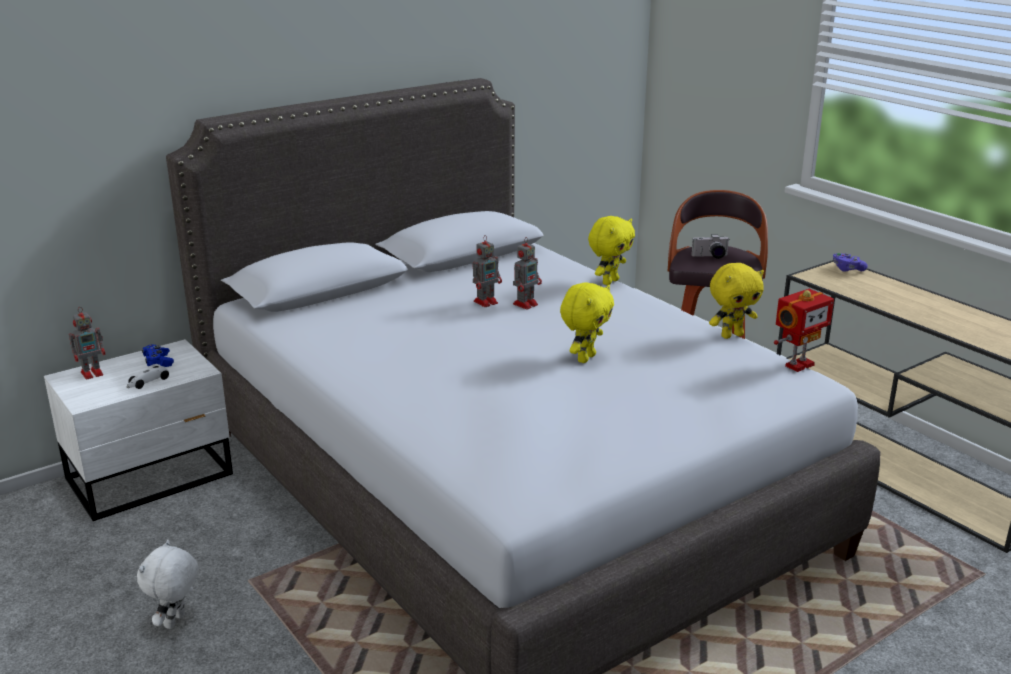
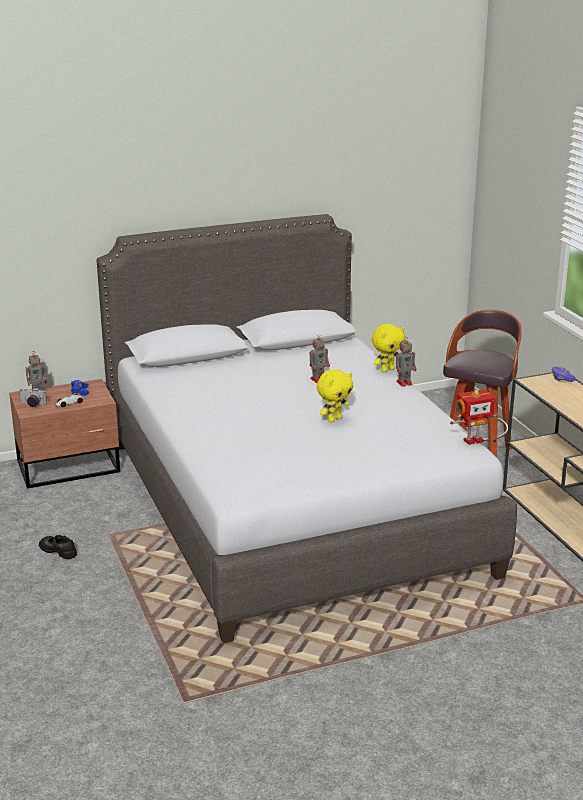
camera: 15 degrees right, 0 degrees up
(152, 477) = (70, 467): white nightstand -> brown nightstand
(176, 622) = (58, 550): white plush toy -> black shoe
(486, 302) = (293, 375): toy robot -> toy robot (405, 383)
(710, 257) = (477, 359): camera -> camera (32, 404)
(731, 335) = (444, 416): yellow plush toy -> none

